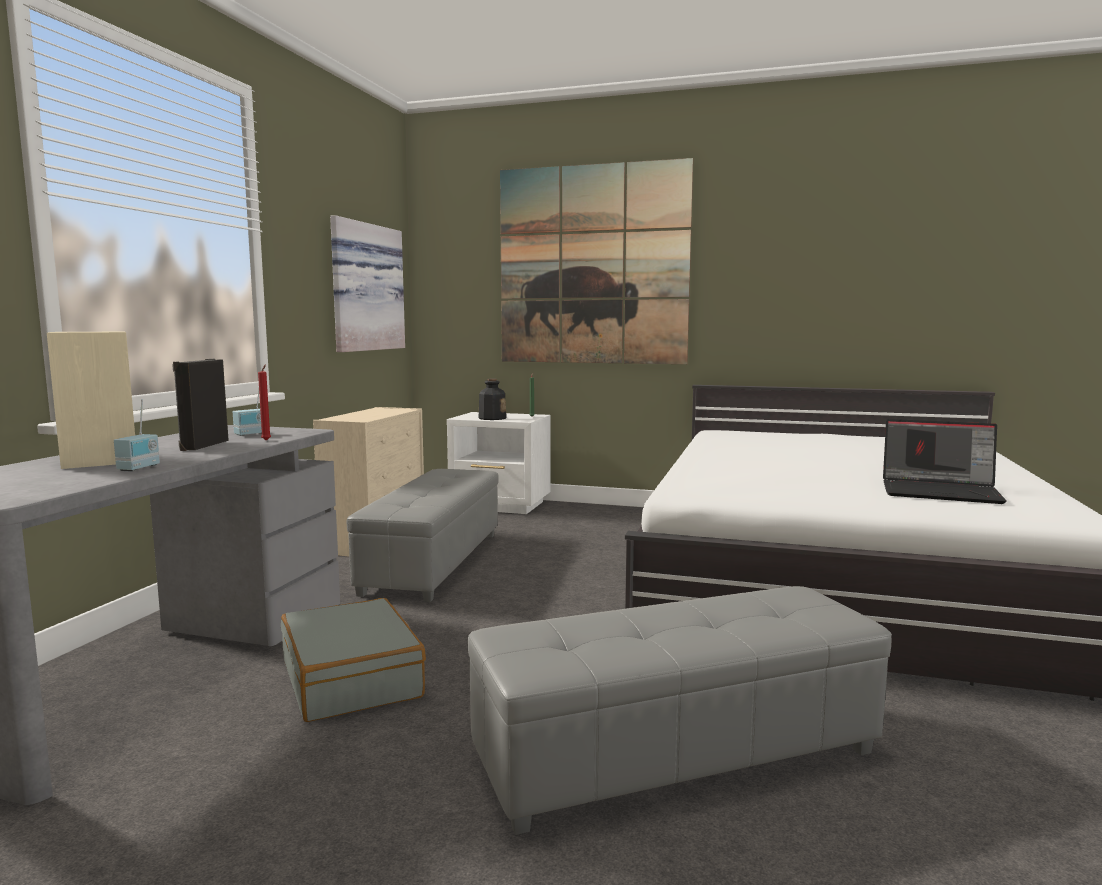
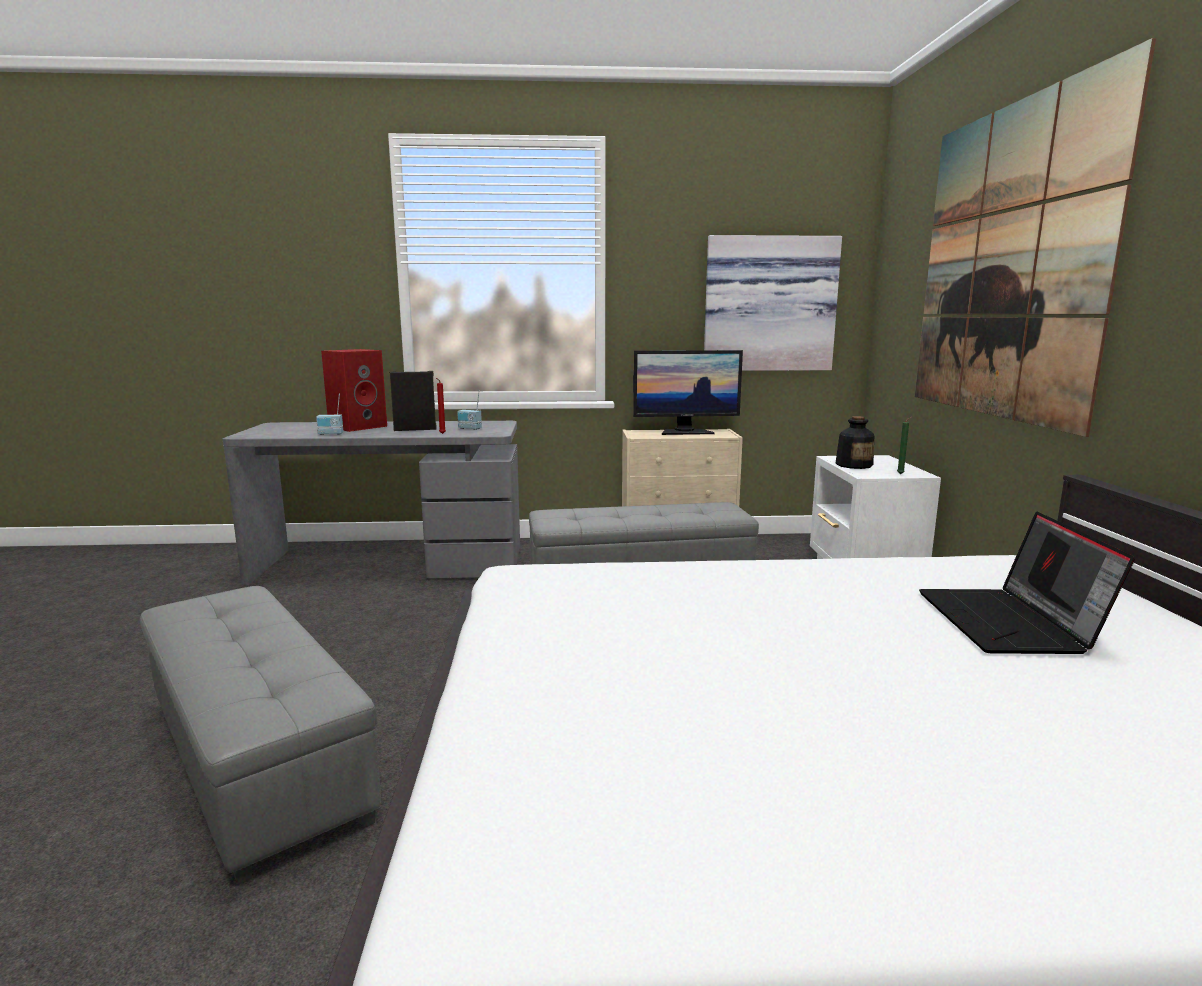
camera: 70 degrees right, 5 degrees up
(98, 459) = (358, 426): beige speaker -> red speaker
(352, 679) = (385, 612): grey suitcase -> none
(367, 413) = (685, 432): none -> monitor
(941, 492) = (649, 743): laptop -> laptop (1010, 623)

